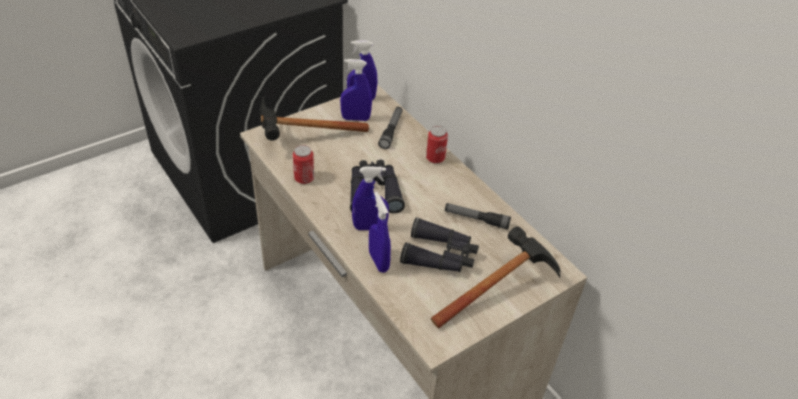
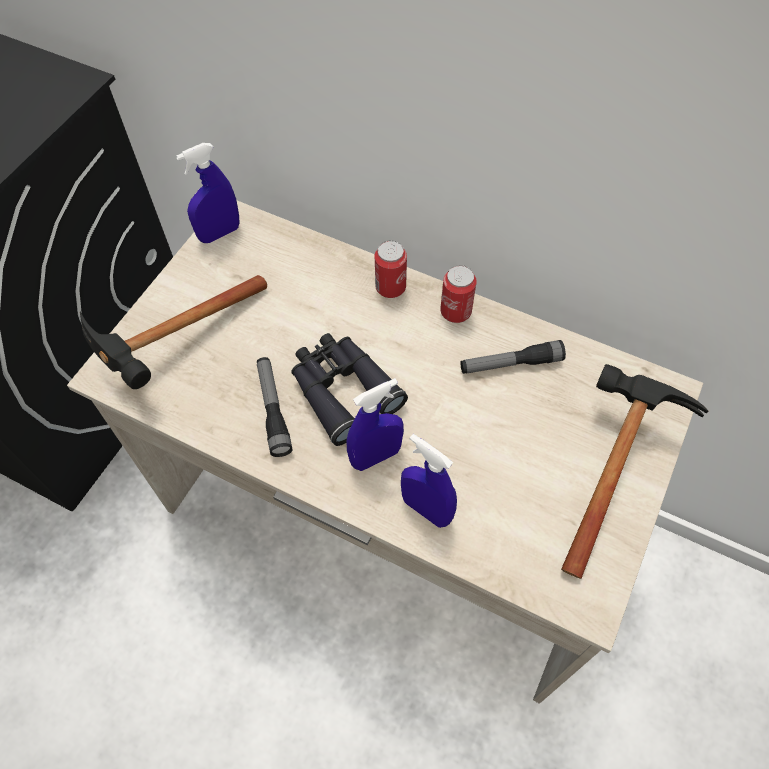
camera: 25 degrees left, 15 degrees up
(304, 178) = (223, 419): can -> can (455, 312)
(355, 118) = (233, 272): blue spray bottle -> none
(391, 131) = (299, 270): flashlight -> flashlight (273, 410)
(440, 255) = (502, 451): black binoculars -> none

